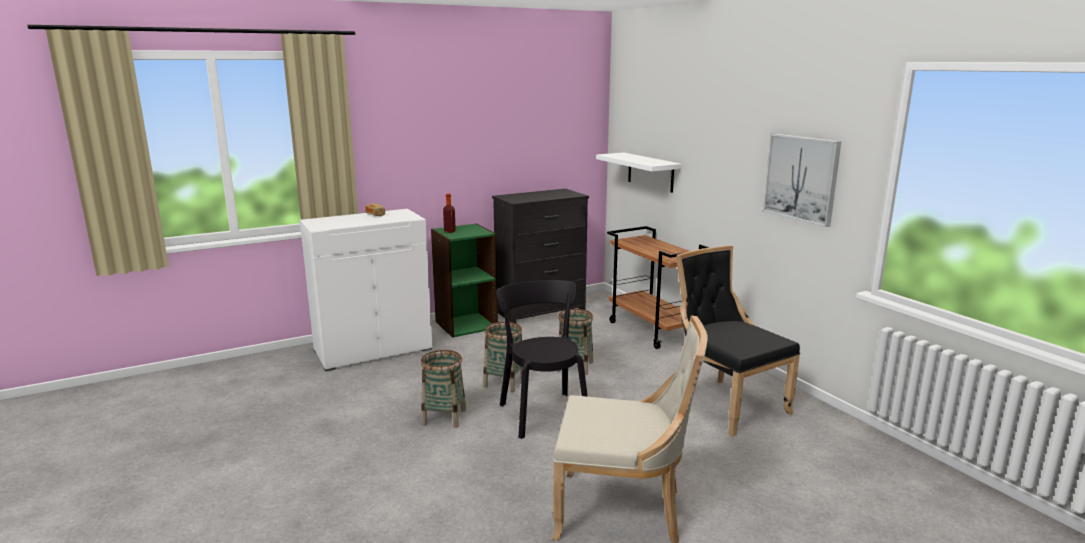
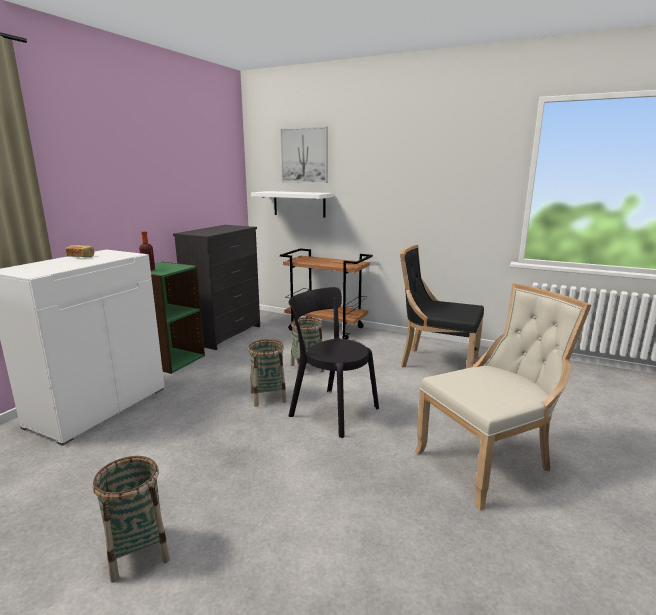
camera: 35 degrees left, 0 degrees up
(444, 417) = (253, 445): basket -> basket (138, 552)
(801, 178) = (453, 189): picture -> picture (304, 155)

